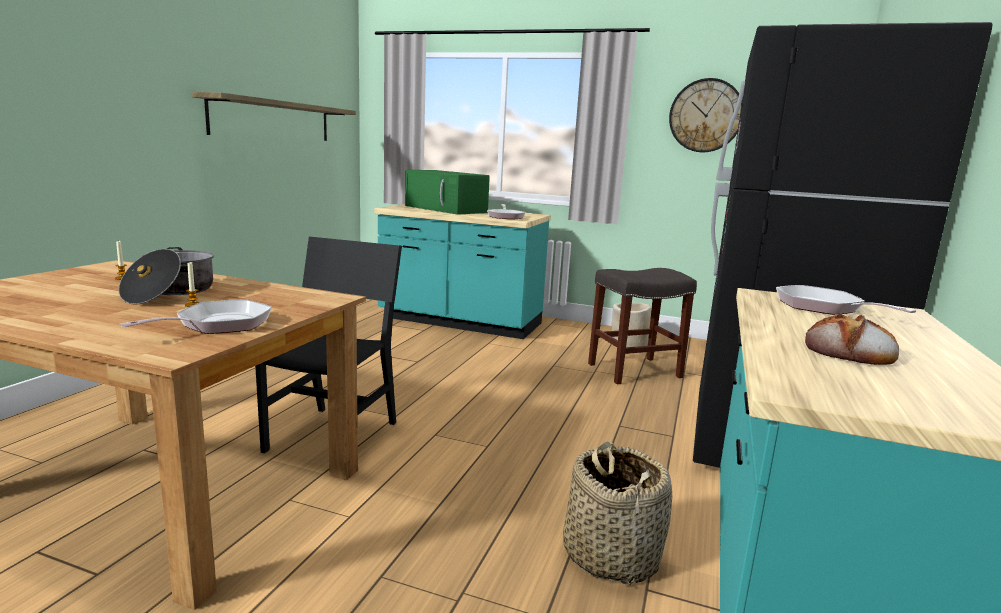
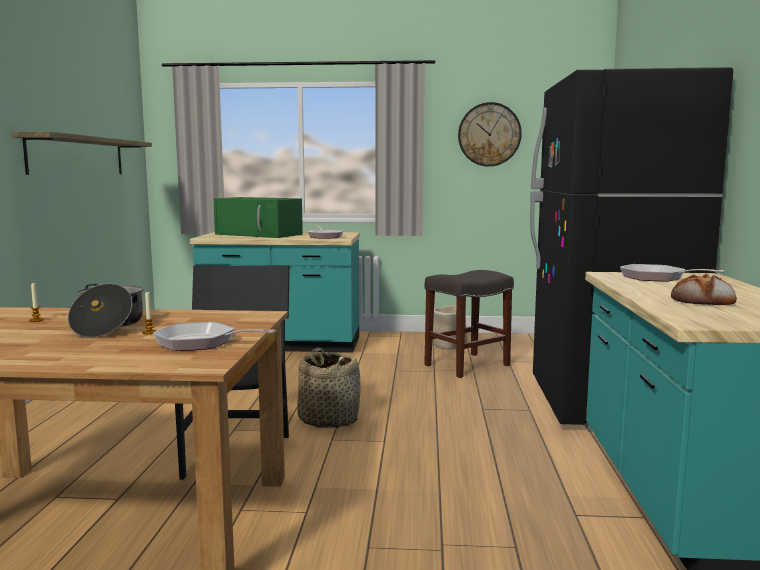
camera: 15 degrees left, 5 degrees down
(218, 325) = (201, 343): frying pan -> frying pan turned 90 degrees counterclockwise
(611, 554) = (536, 498): basket -> basket (328, 419)

